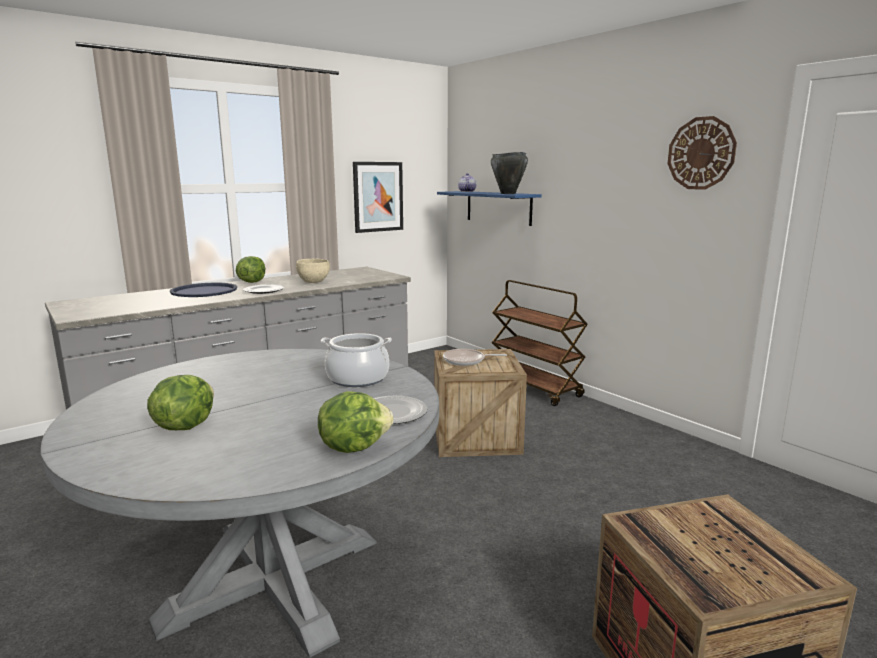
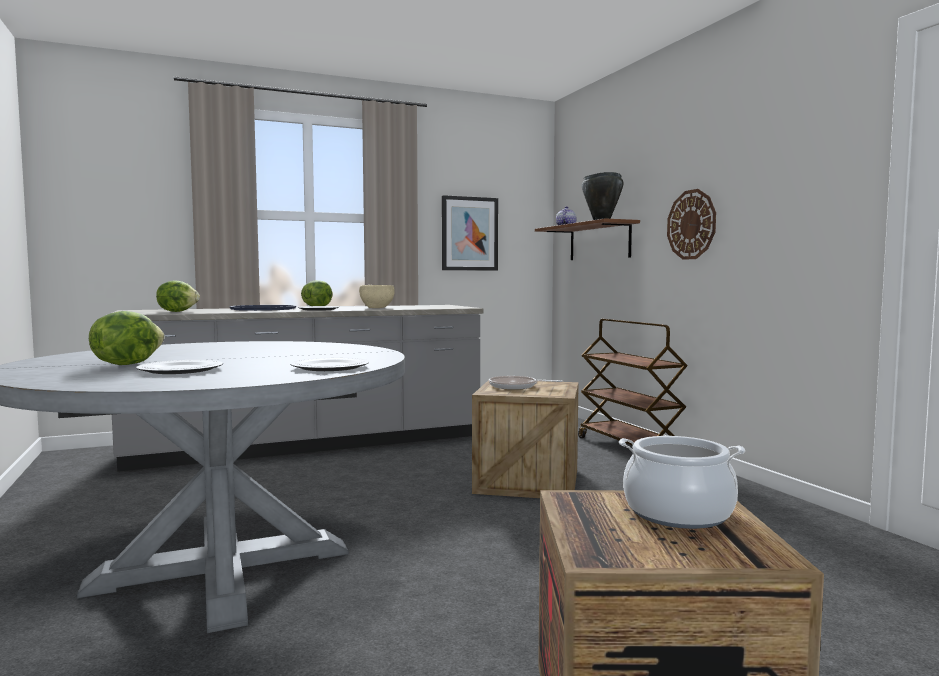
camera: 15 degrees right, 10 degrees down
(257, 435) = (179, 370): none -> plate
(353, 446) = (256, 378): lettuce -> lettuce (178, 311)
(357, 378) = (332, 353): cooking pot -> cooking pot (678, 513)
(498, 207) = (599, 242): blue shelf -> brown shelf
(701, 153) = (801, 142): wall clock -> wall clock (691, 224)

